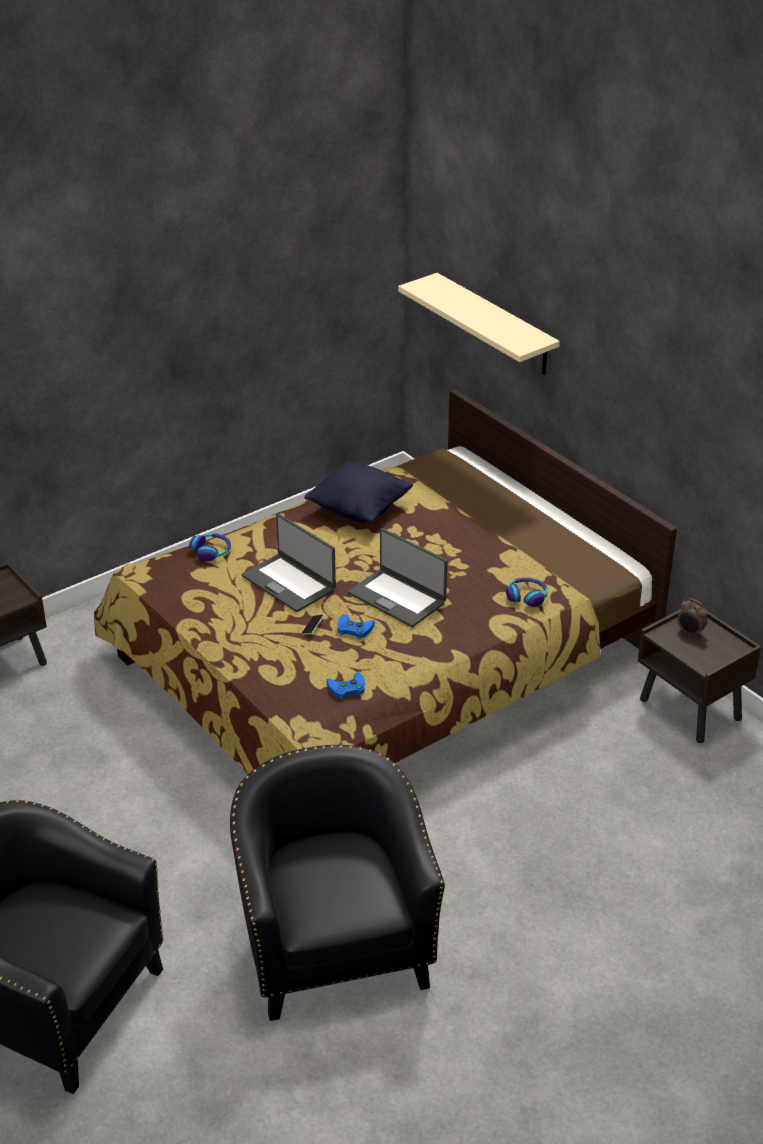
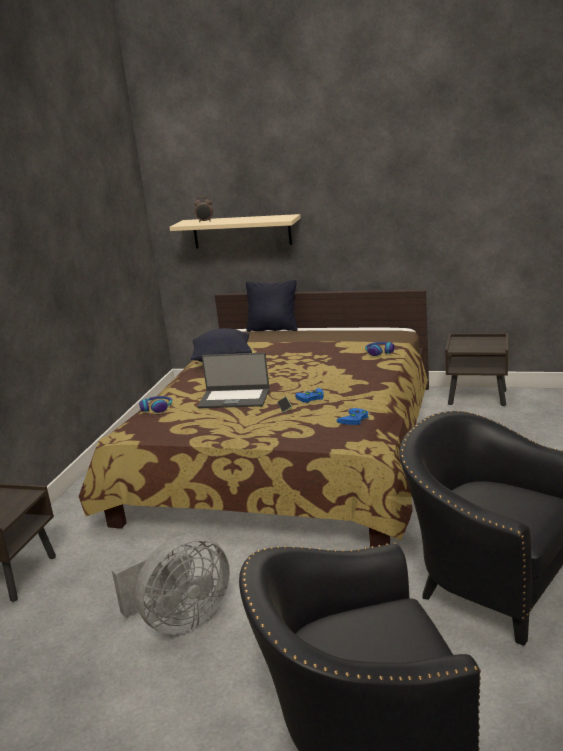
camera: 35 degrees left, 15 degrees down
(62, 803) = (180, 620): none -> grey fan
(397, 597) = (311, 378): laptop -> none
(495, 475) = (273, 329): none -> black pillow
(690, 632) = (467, 343): alarm clock -> alarm clock (205, 221)

